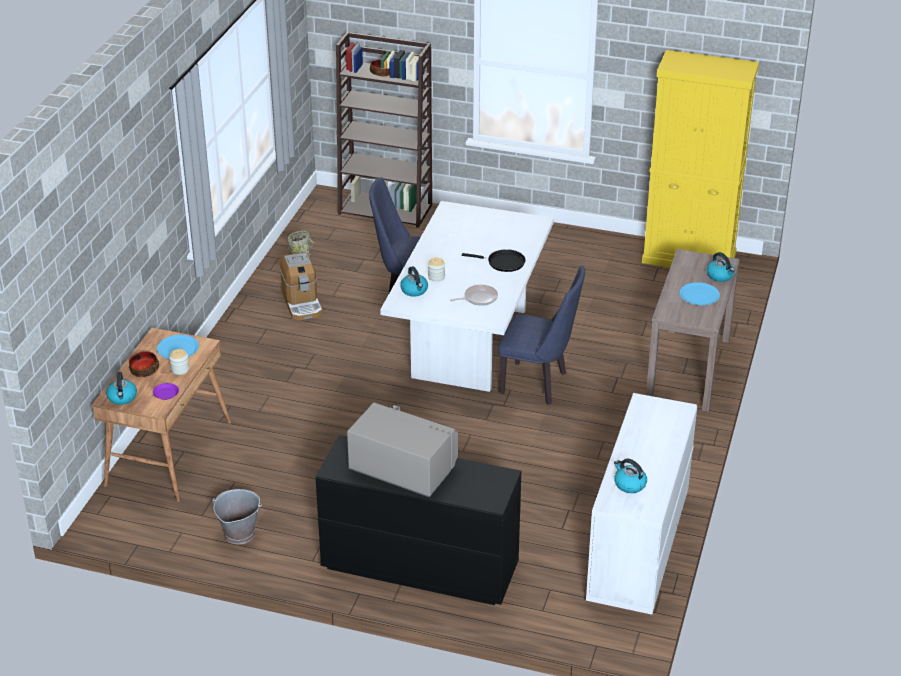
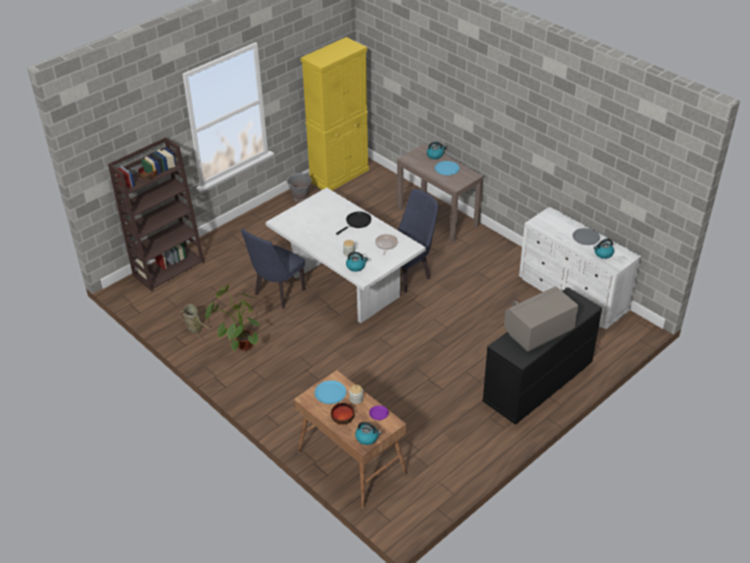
camera: 60 degrees left, 5 degrees up
(239, 533) = (457, 453): grey bucket -> grey bucket (300, 197)
(302, 303) = (239, 343): coffee machine -> potted plant
(654, 458) = (586, 237): none -> grey plate

